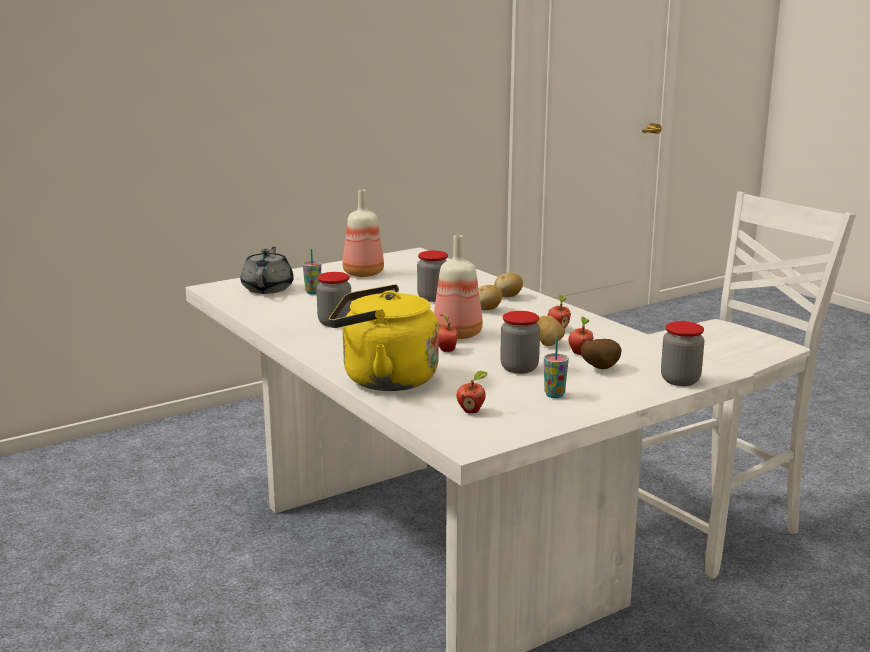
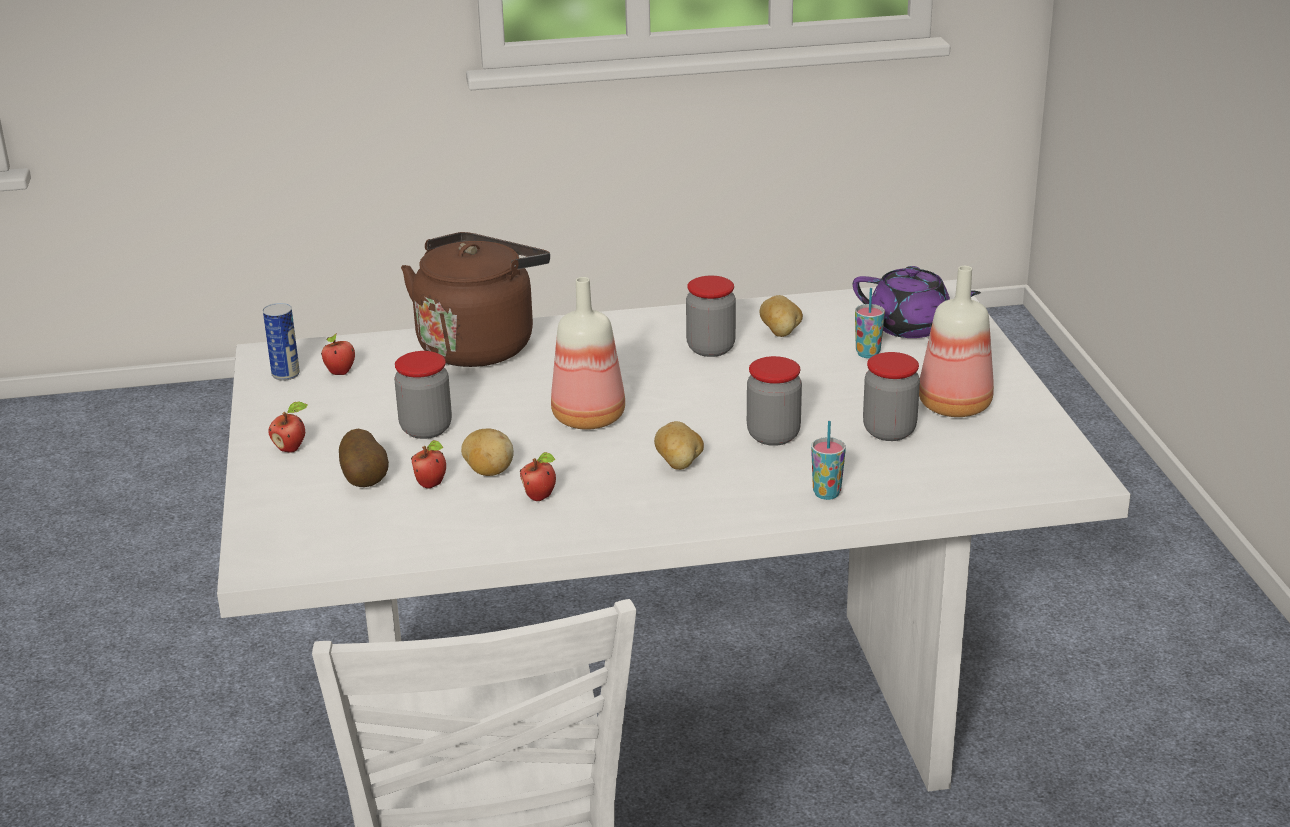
camera: 115 degrees right, 10 degrees up
(268, 288) = (911, 327): grey teapot -> purple teapot
(383, 379) = (479, 345): yellow kettle -> brown kettle
(446, 350) = (536, 398): apple -> apple (291, 449)
(494, 428) = (285, 374): none -> can
(507, 296) = (732, 499): potato -> potato (780, 333)
(554, 395) = (324, 428): cup -> cup (826, 494)
(680, 380) = (265, 525): jar -> jar (889, 431)

